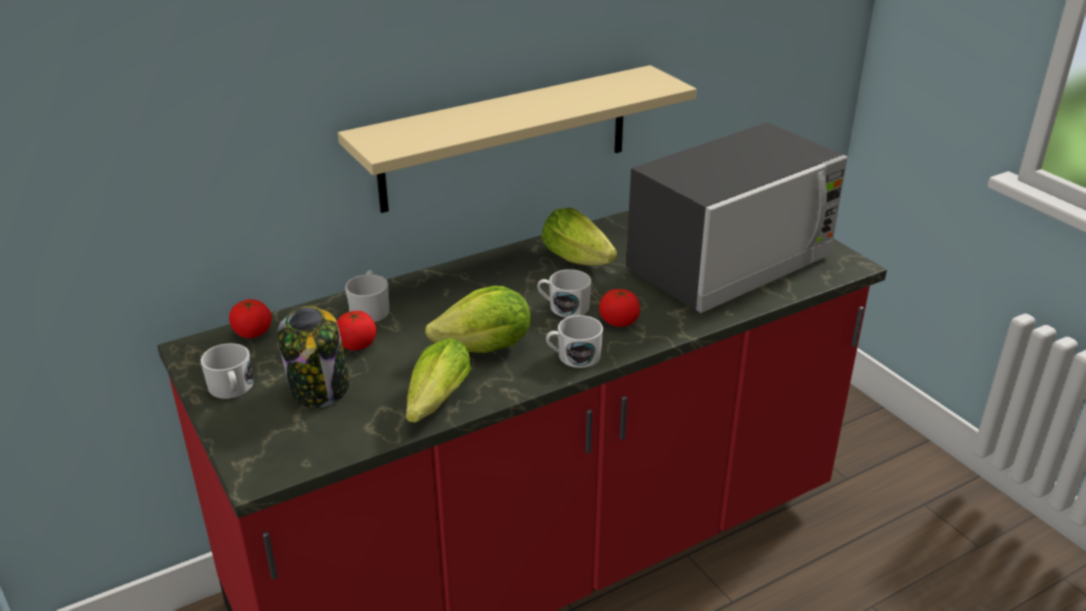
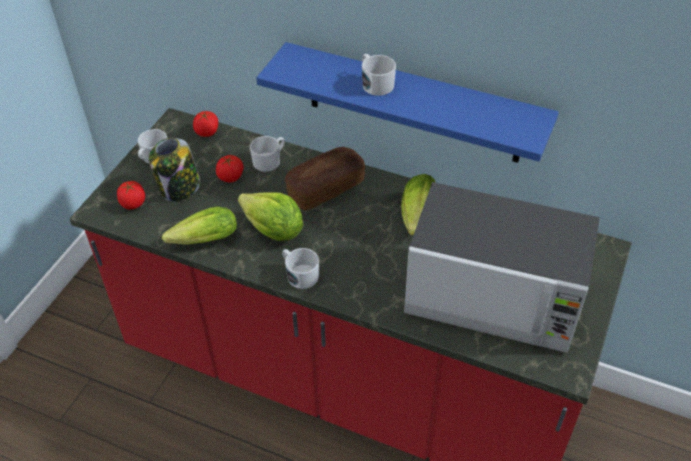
camera: 55 degrees right, 15 degrees up
(466, 292) = (325, 188): none -> bread
(506, 138) = (413, 104): beige shelf -> blue shelf
(564, 307) = (351, 241): white mug -> white mug (375, 83)
(619, 321) = (359, 276): tomato -> tomato (133, 203)

